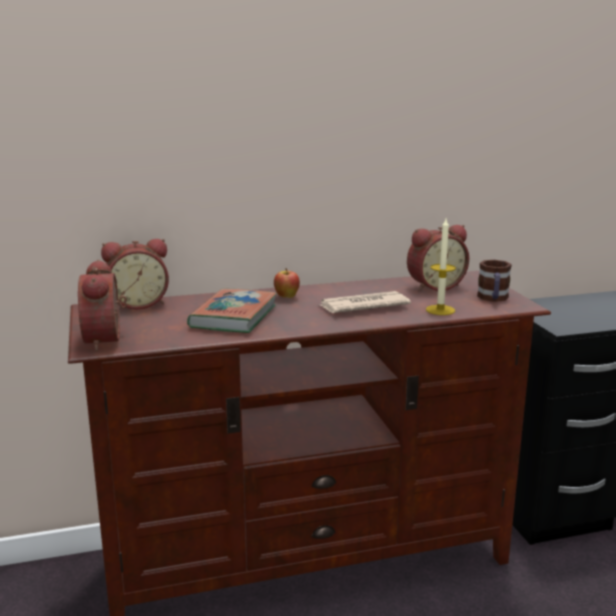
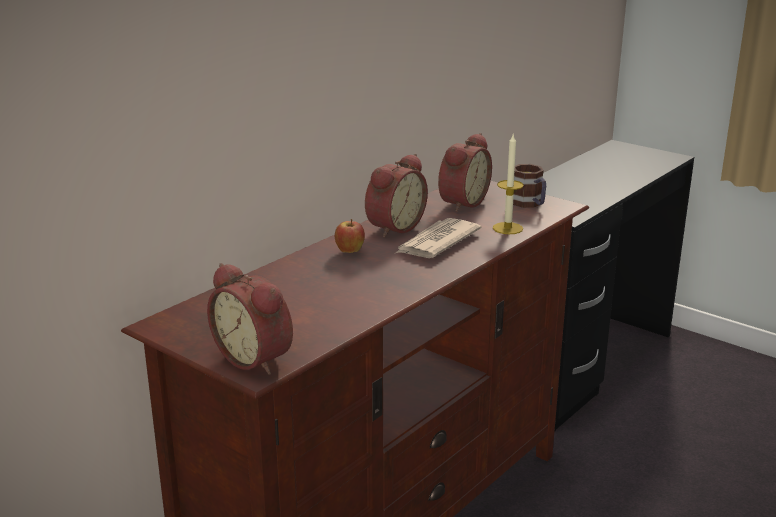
camera: 35 degrees left, 5 degrees up
(138, 304) = (205, 304): alarm clock -> alarm clock (393, 227)
(234, 317) = (338, 289): book -> none

